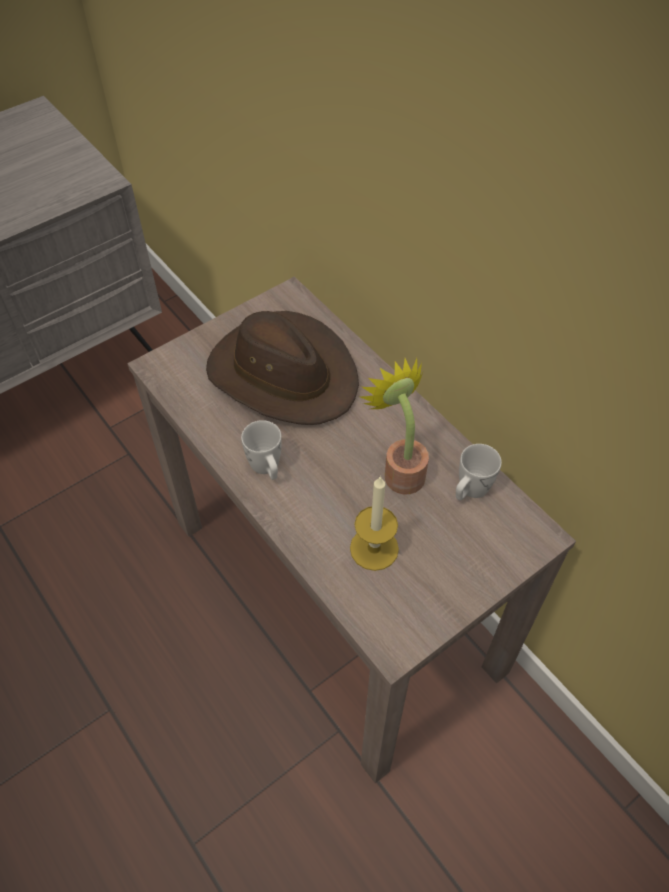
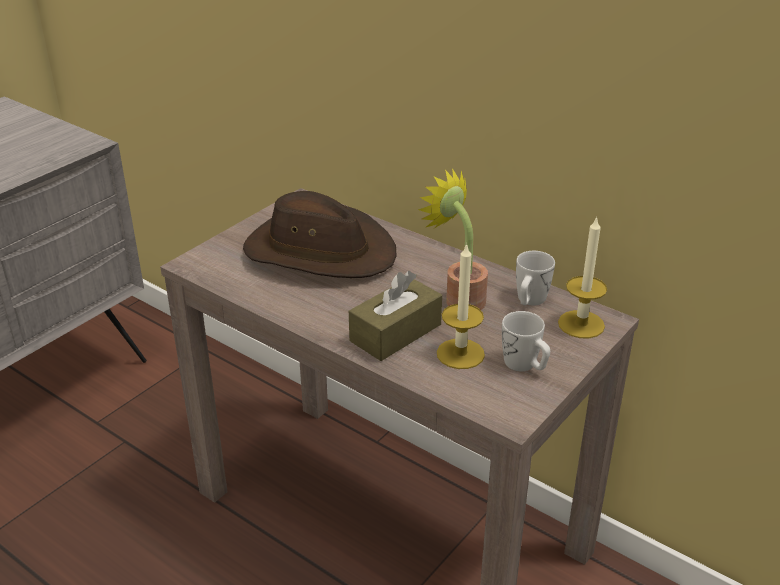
camera: 15 degrees left, 20 degrees down
(267, 468) = (332, 316): white mug -> white mug (524, 366)
(320, 505) = (395, 333): none -> brown tissue box
(511, 535) = (581, 324): none -> candle

